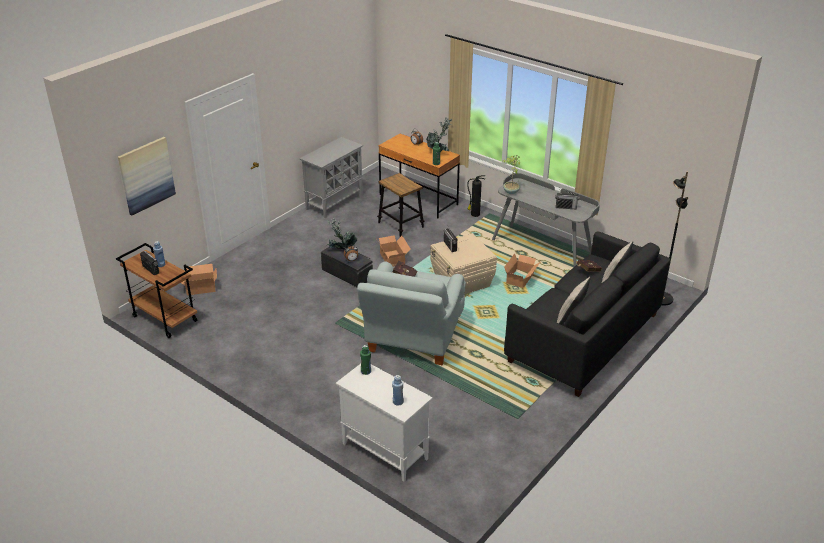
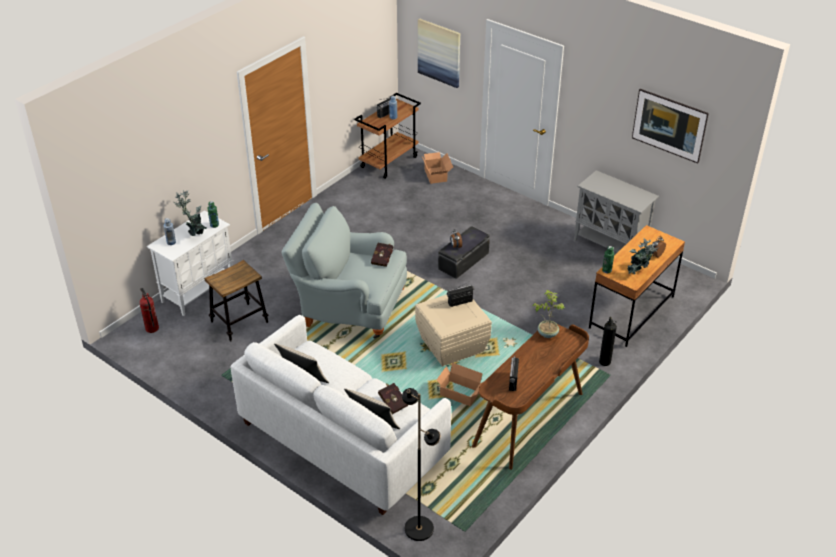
camera: 90 degrees right, 5 degrees up
(335, 86) = (667, 137): none -> picture
(341, 251) = (473, 239): potted plant -> potted plant (195, 233)
(393, 258) = (496, 292): cardboard box -> none
(400, 225) = (567, 298): stool -> stool (239, 322)
(450, 483) = (151, 328): none -> fire extinguisher
(542, 248) = (529, 420): grey desk -> brown desk
(584, 338) = (342, 440): black sofa -> white sofa

